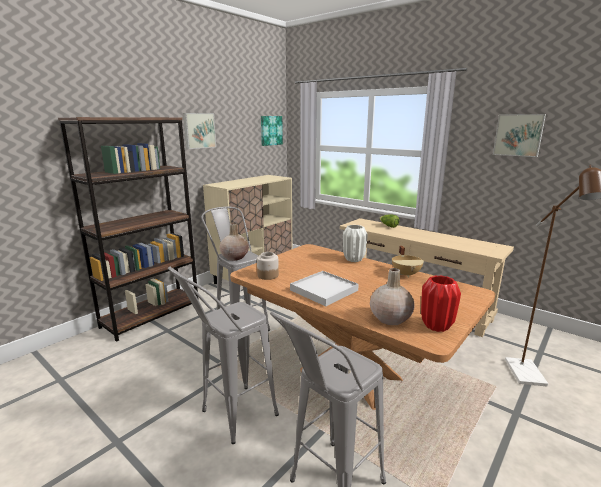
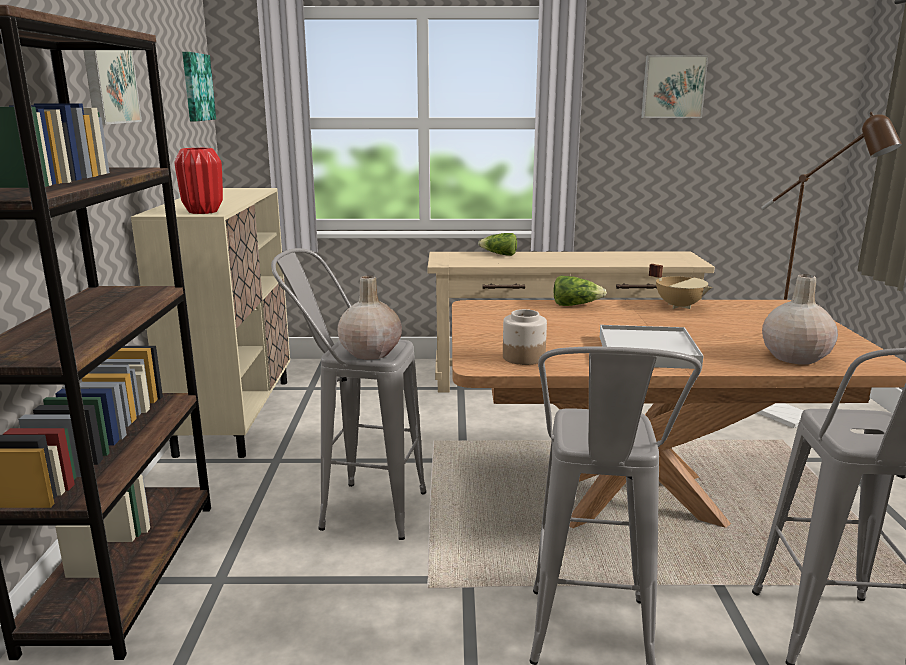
camera: 40 degrees left, 0 degrees up
(353, 259) = (575, 305): white vase -> lettuce
(436, 326) = (845, 349): red vase -> red vase (203, 212)

